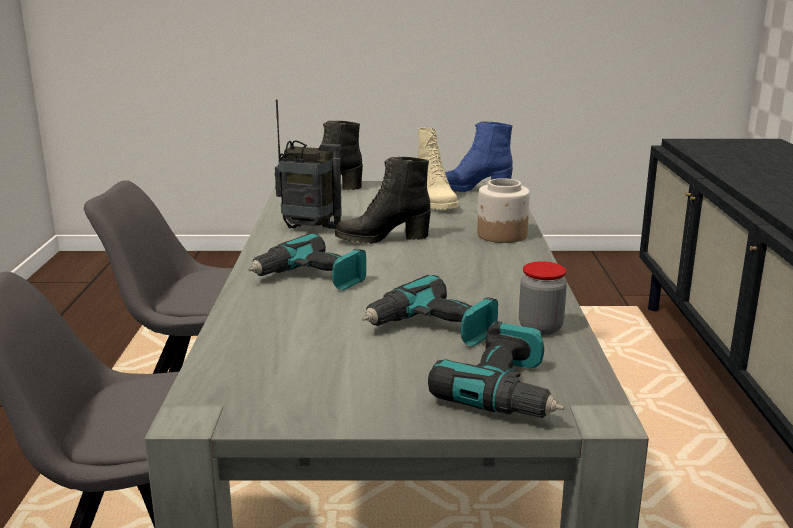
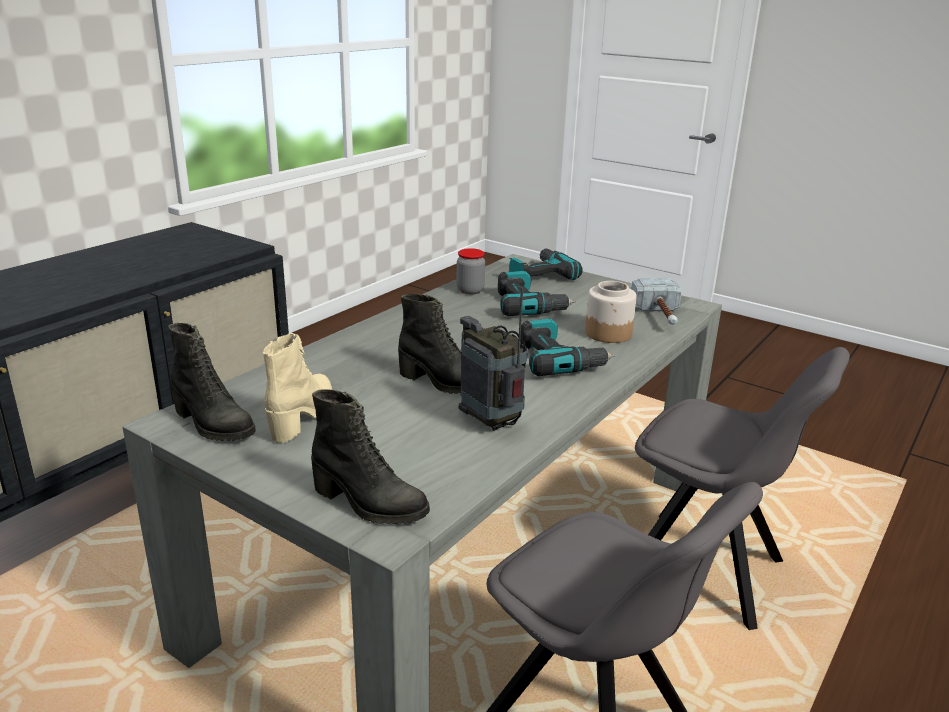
camera: 145 degrees left, 5 degrees up
(240, 370) = (660, 316): none -> hammer
(471, 189) = (212, 425): blue boot -> black boot
(501, 235) = (342, 352): jar -> jar (608, 333)

